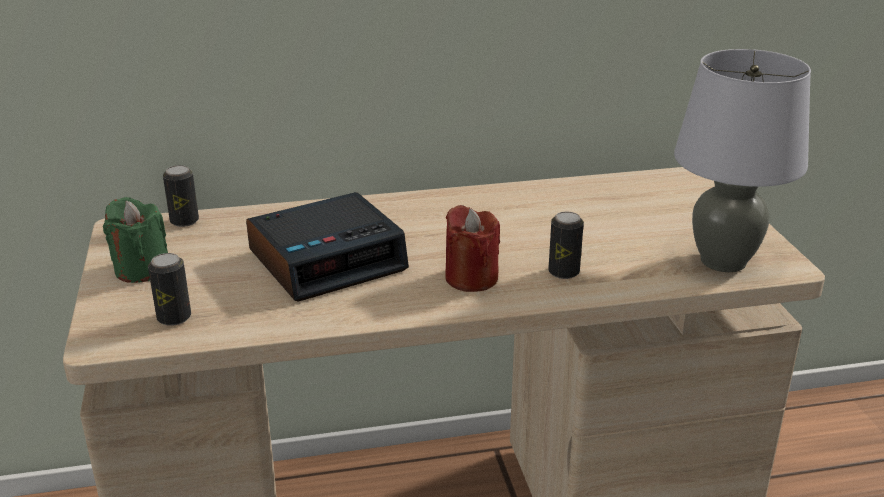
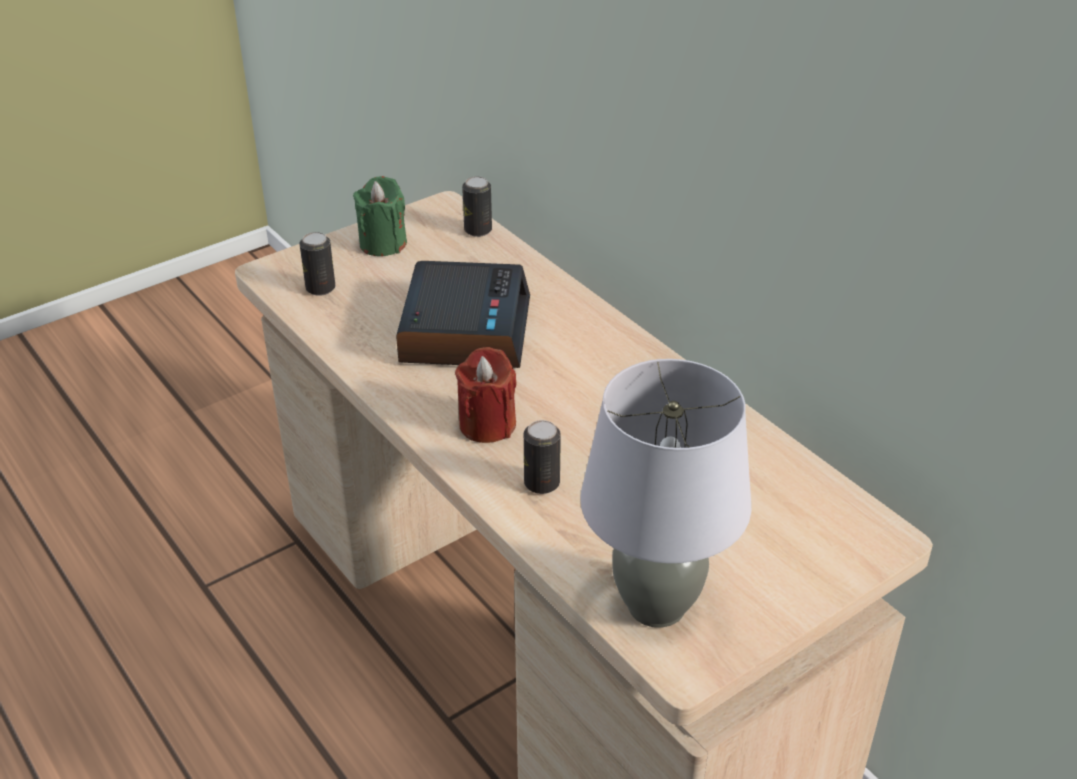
camera: 65 degrees right, 10 degrees up
(328, 260) = (464, 329): alarm clock -> alarm clock turned 120 degrees counterclockwise

